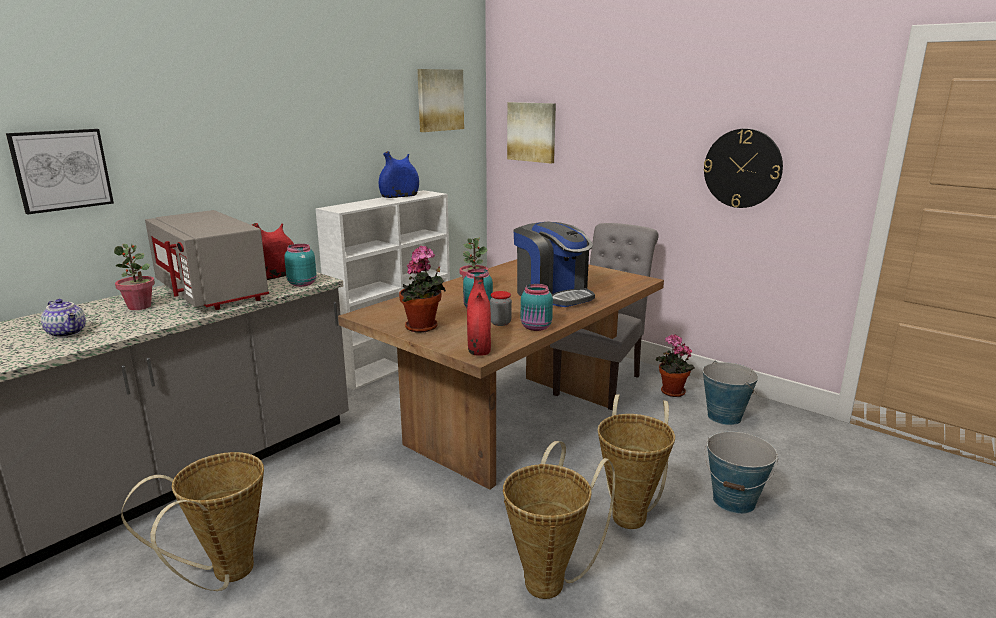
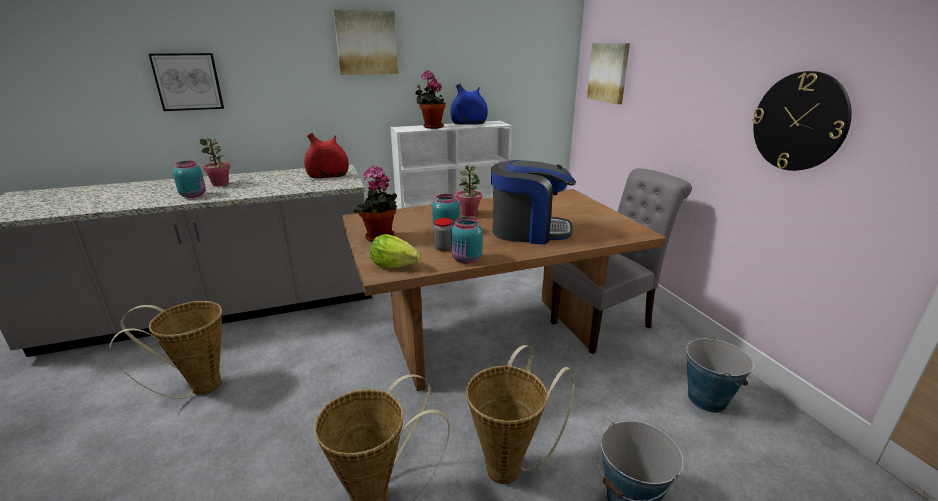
camera: 30 degrees right, 5 degrees up
(68, 333) = (157, 194): teapot -> none
(213, 292) = (273, 181): grey microwave -> none
(302, 283) = (334, 185): turquoise jar -> turquoise jar (194, 195)
(439, 100) = (525, 40): picture -> picture (366, 43)
(479, 346) = (394, 265): red vase -> lettuce
(553, 295) = (529, 231): coffee machine -> coffee machine turned 75 degrees counterclockwise
(670, 392) = (669, 354): potted plant -> potted plant (431, 127)

